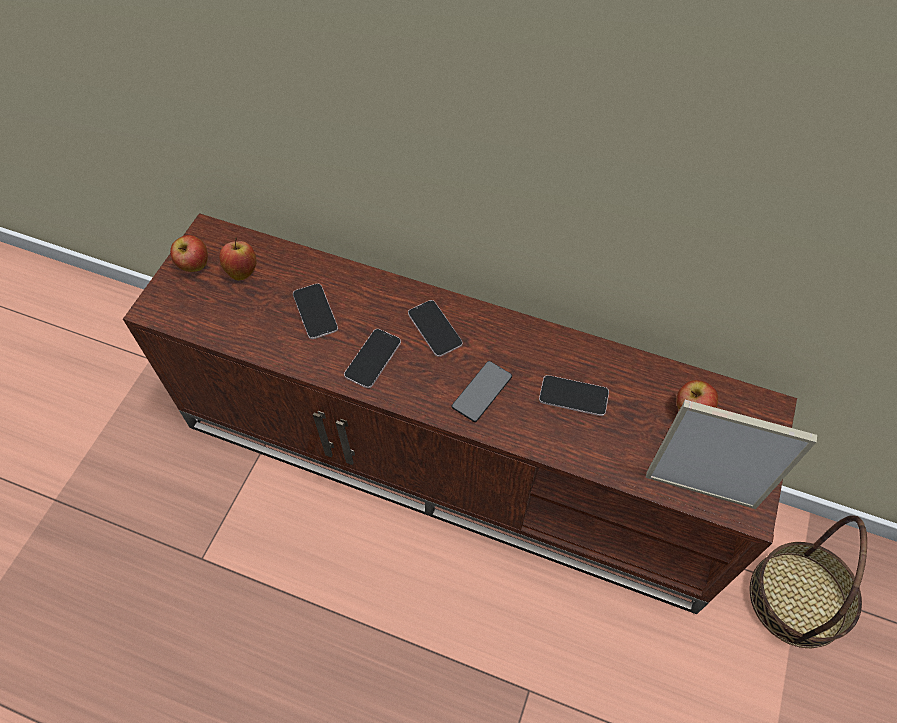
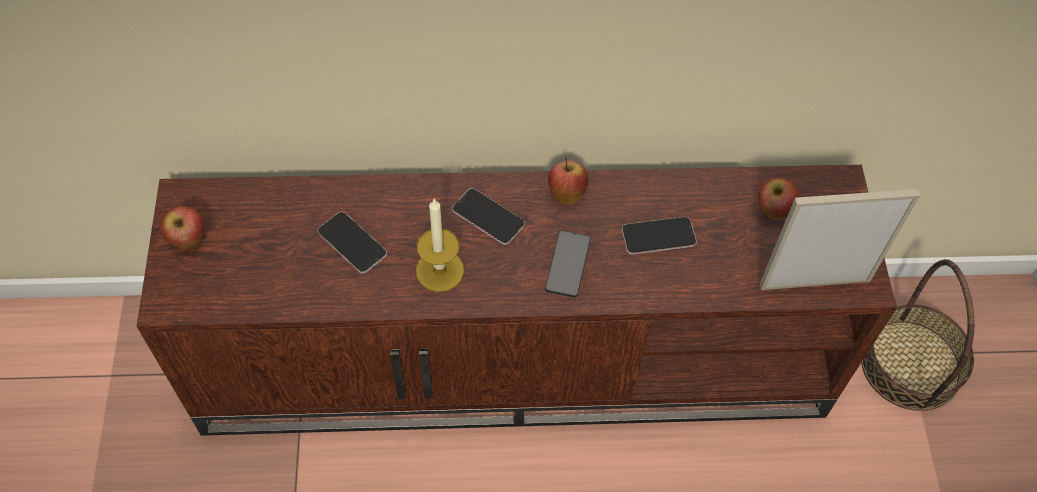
camera: 25 degrees left, 0 degrees up
(242, 271) = (246, 227): apple -> apple (566, 193)
(373, 358) = (439, 270): phone -> candle

